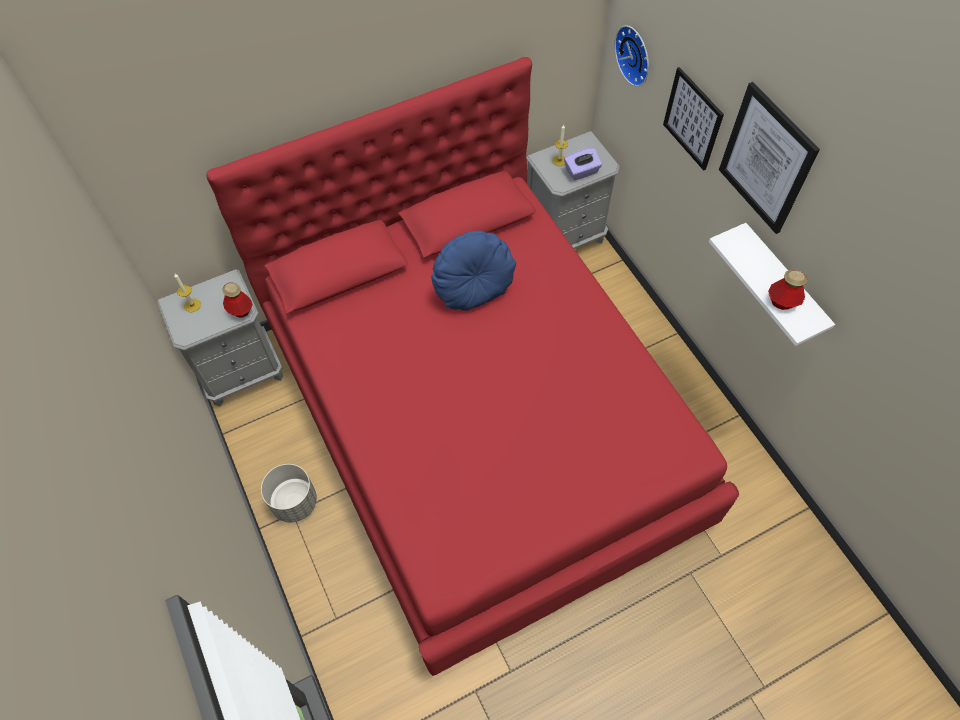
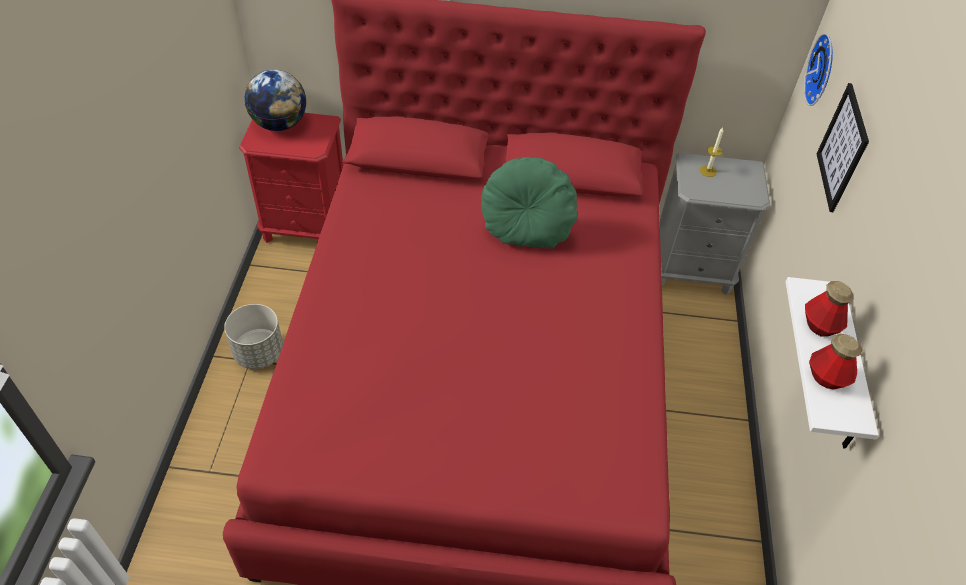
camera: 30 degrees right, 10 degrees down
(192, 305) = (280, 124): candle -> globe
(240, 310) = (313, 147): bottle -> bottle (819, 326)
(242, 372) = (306, 226): grey nightstand -> red nightstand
(474, 293) = (526, 235): blue pillow -> green pillow
(582, 172) = (724, 190): purple tissue box -> none
(766, 159) = (886, 201): picture -> none

